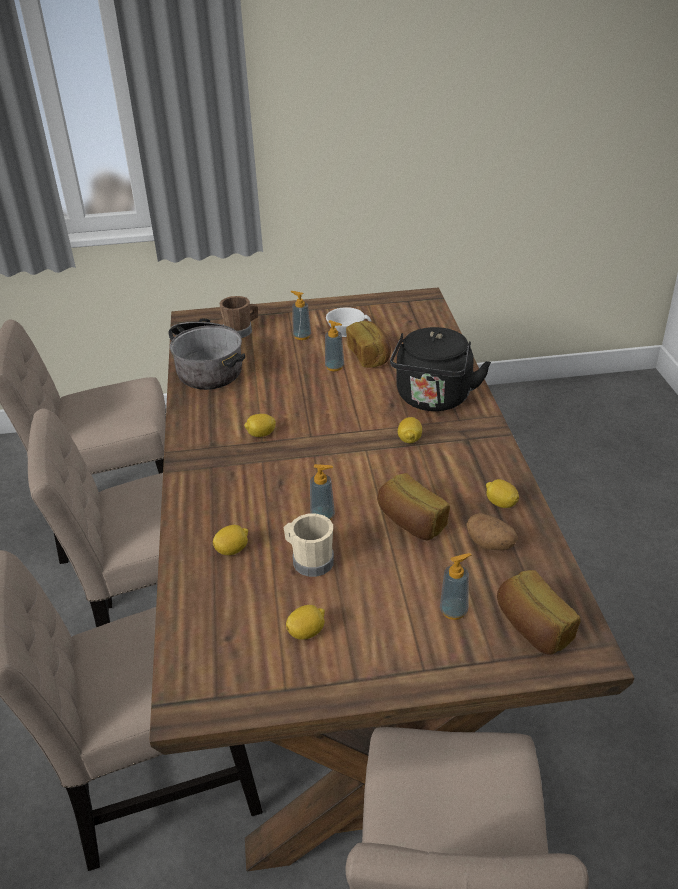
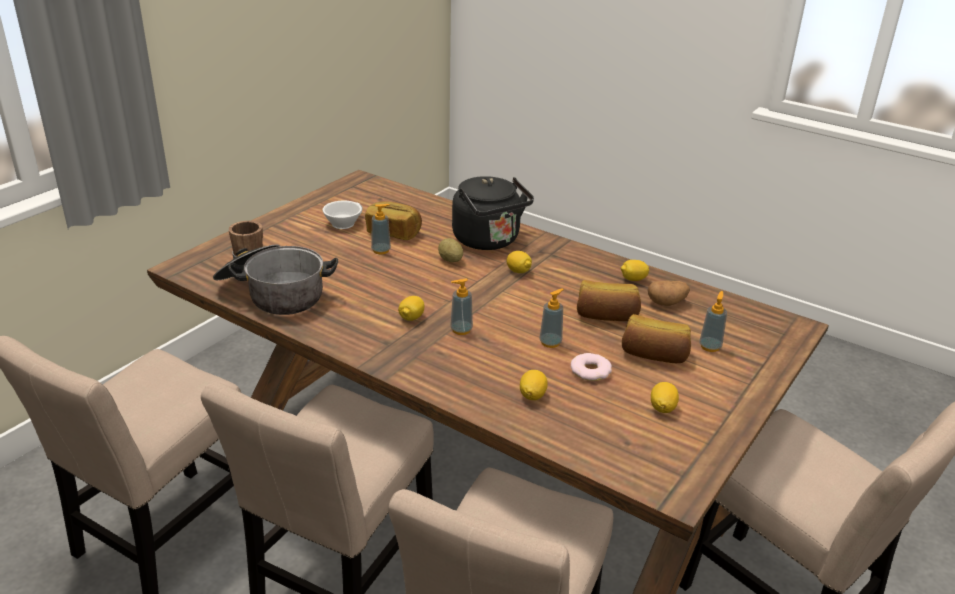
camera: 50 degrees left, 5 degrees down
(302, 336) = (313, 240): soap dispenser -> soap dispenser (461, 330)
(309, 561) = (590, 371): beige mug -> donut
(372, 401) = (450, 260): none -> potato
(533, 628) = (756, 330): bread -> bread (654, 355)

